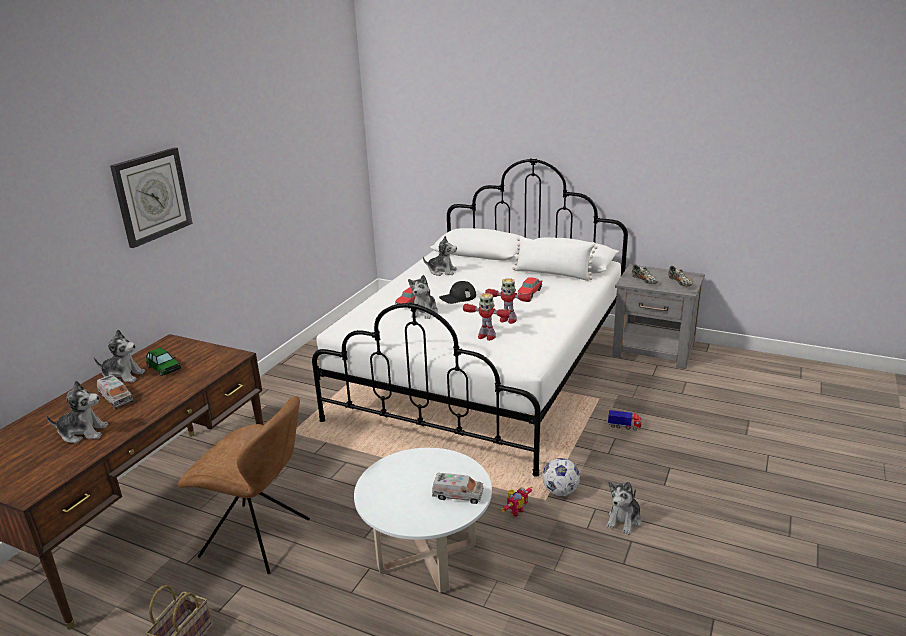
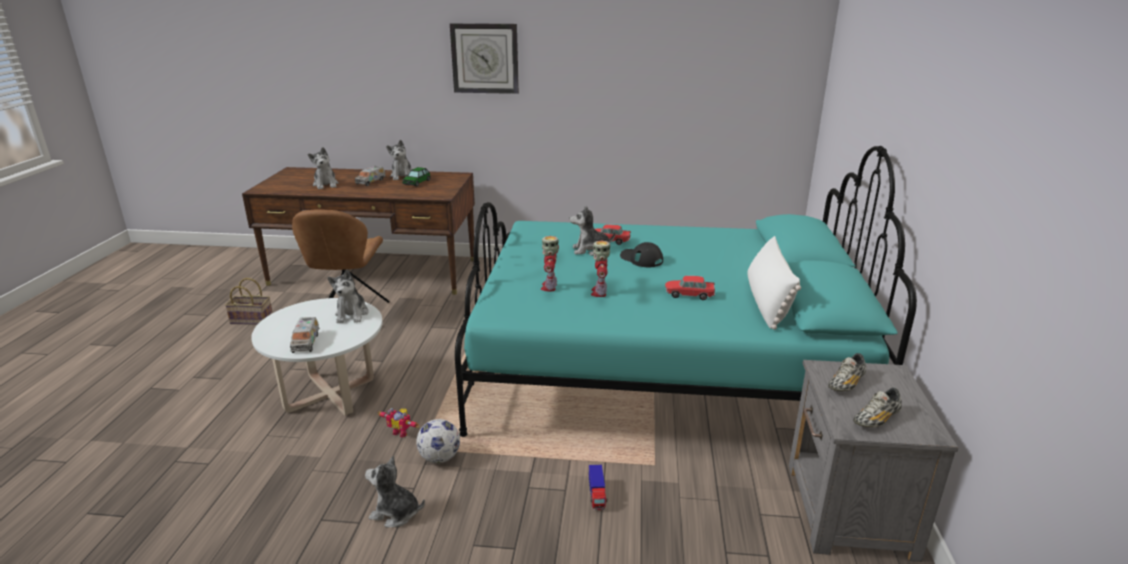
camera: 70 degrees right, 0 degrees up
(442, 271) = (707, 241): plush toy -> plush toy (352, 314)
(485, 373) = (660, 369): white bed -> turquoise bed

